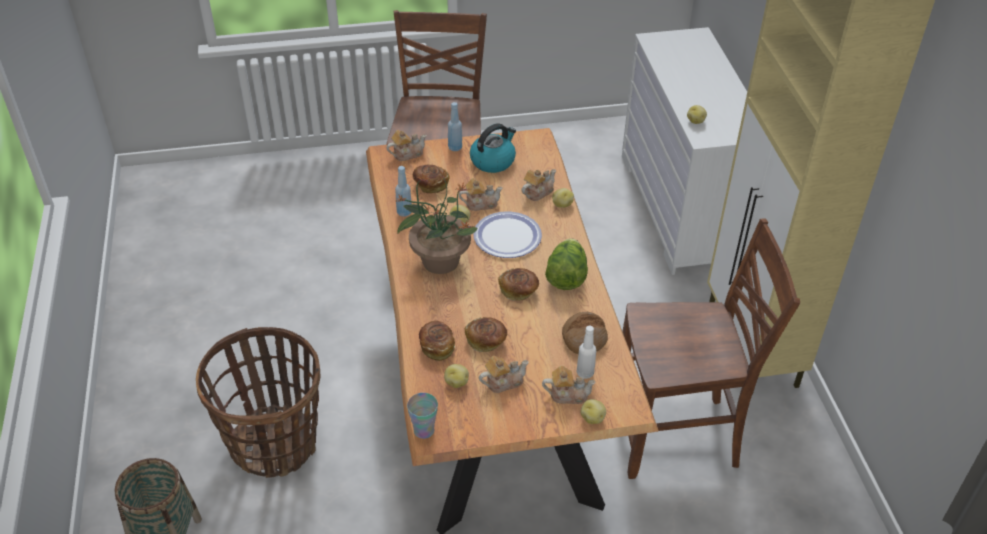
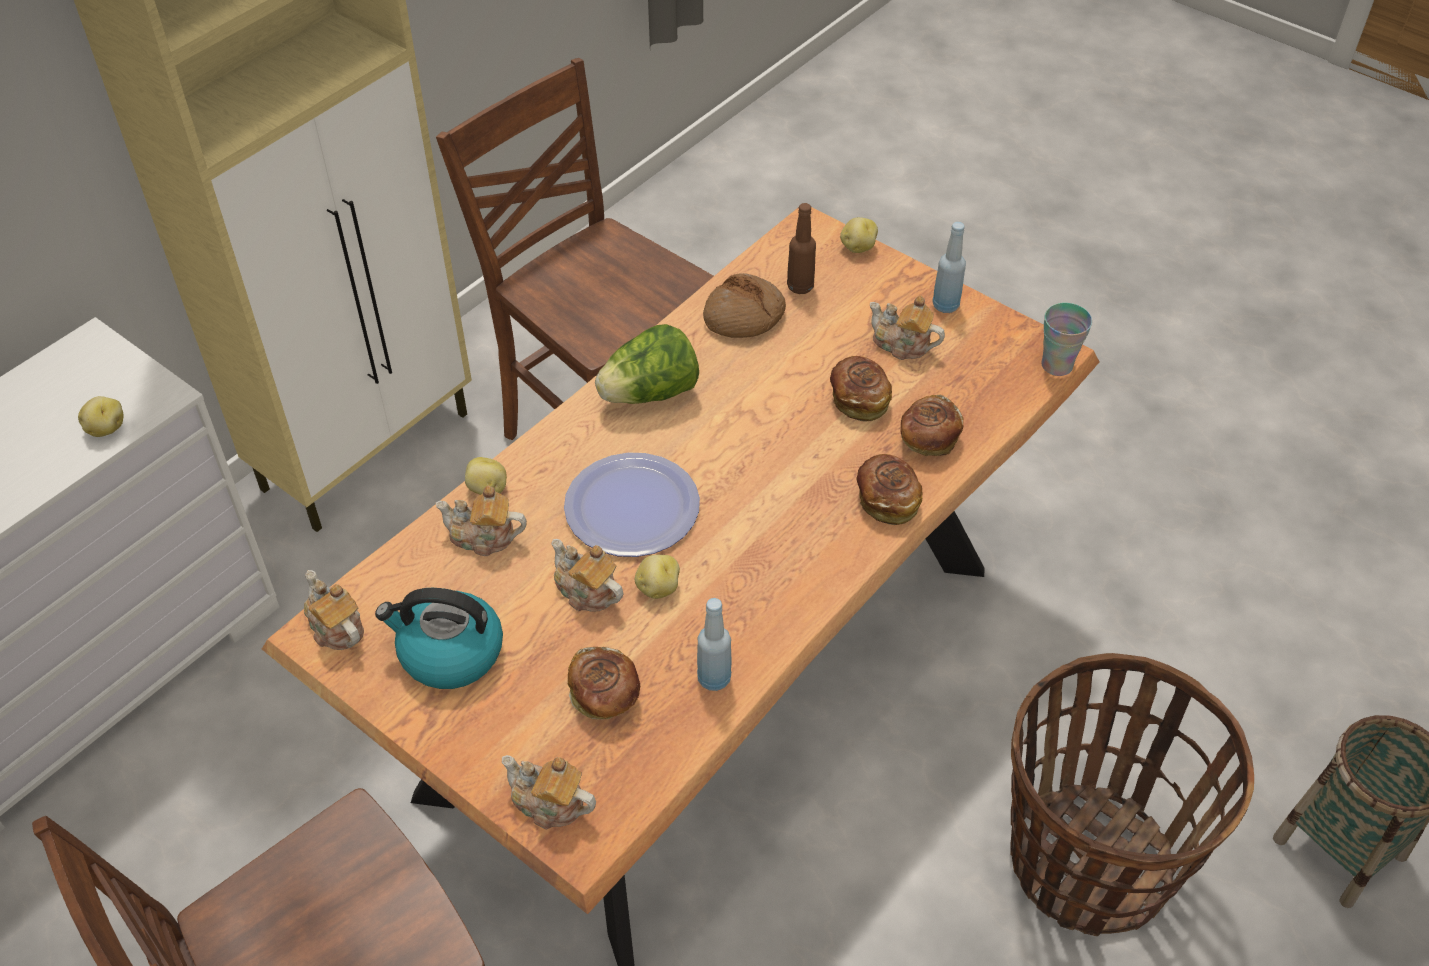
camera: 130 degrees left, 5 degrees up
(439, 260) = (771, 550): potted plant -> none
(455, 147) = (459, 739): blue bottle -> blue bottle (945, 305)
(456, 382) = (955, 384): potato -> none
(519, 290) = (732, 424): bread -> bread (887, 500)
(567, 394) = (850, 283): teapot -> teapot (336, 627)
(585, 373) = (800, 286): white bottle -> brown bottle

